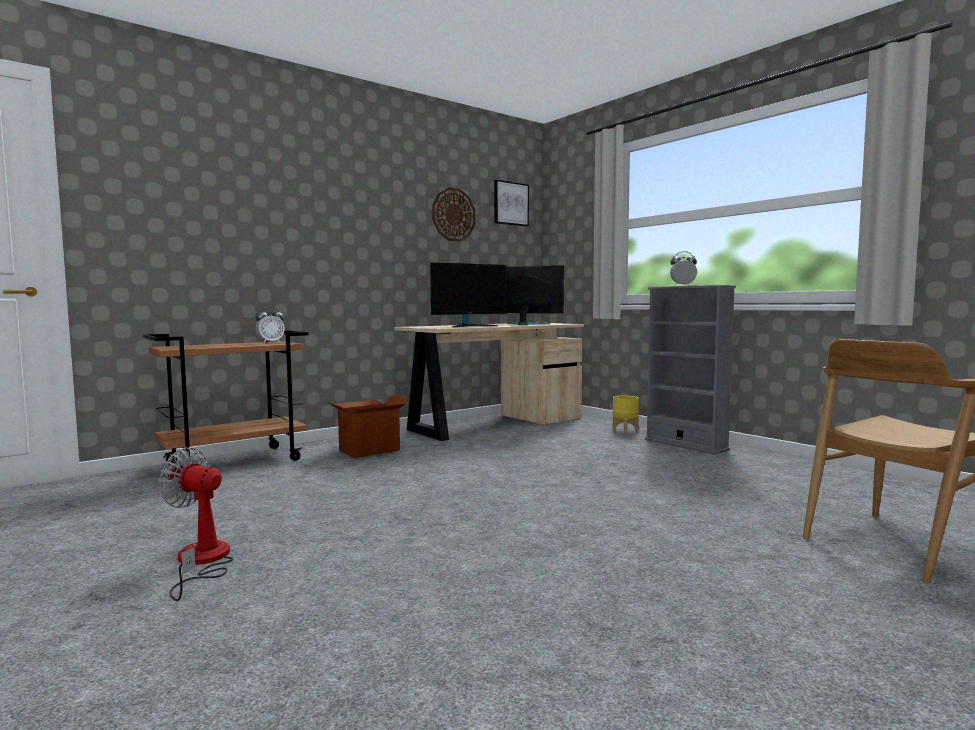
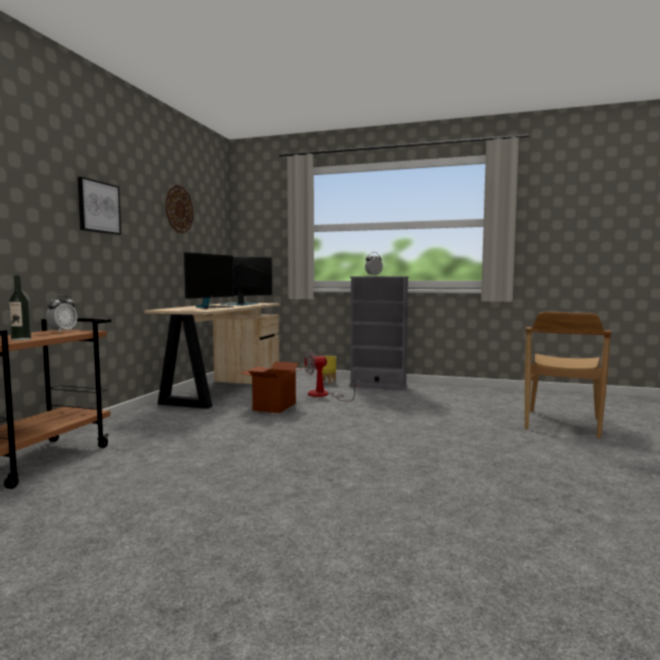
camera: 35 degrees left, 0 degrees up
(201, 562) = (210, 549): fan -> fan (324, 395)
(212, 346) = (21, 339): none -> bottle
(369, 450) = (159, 426): cardboard box -> cardboard box (274, 407)
(510, 203) = (213, 203): picture -> picture (98, 207)

